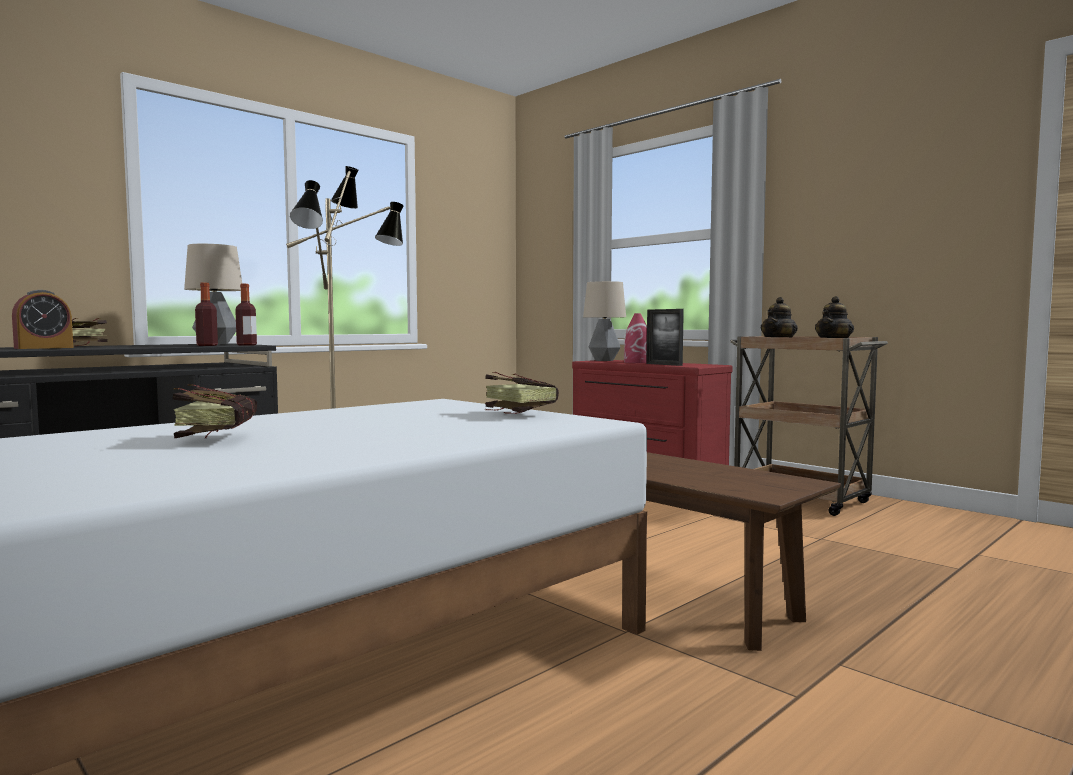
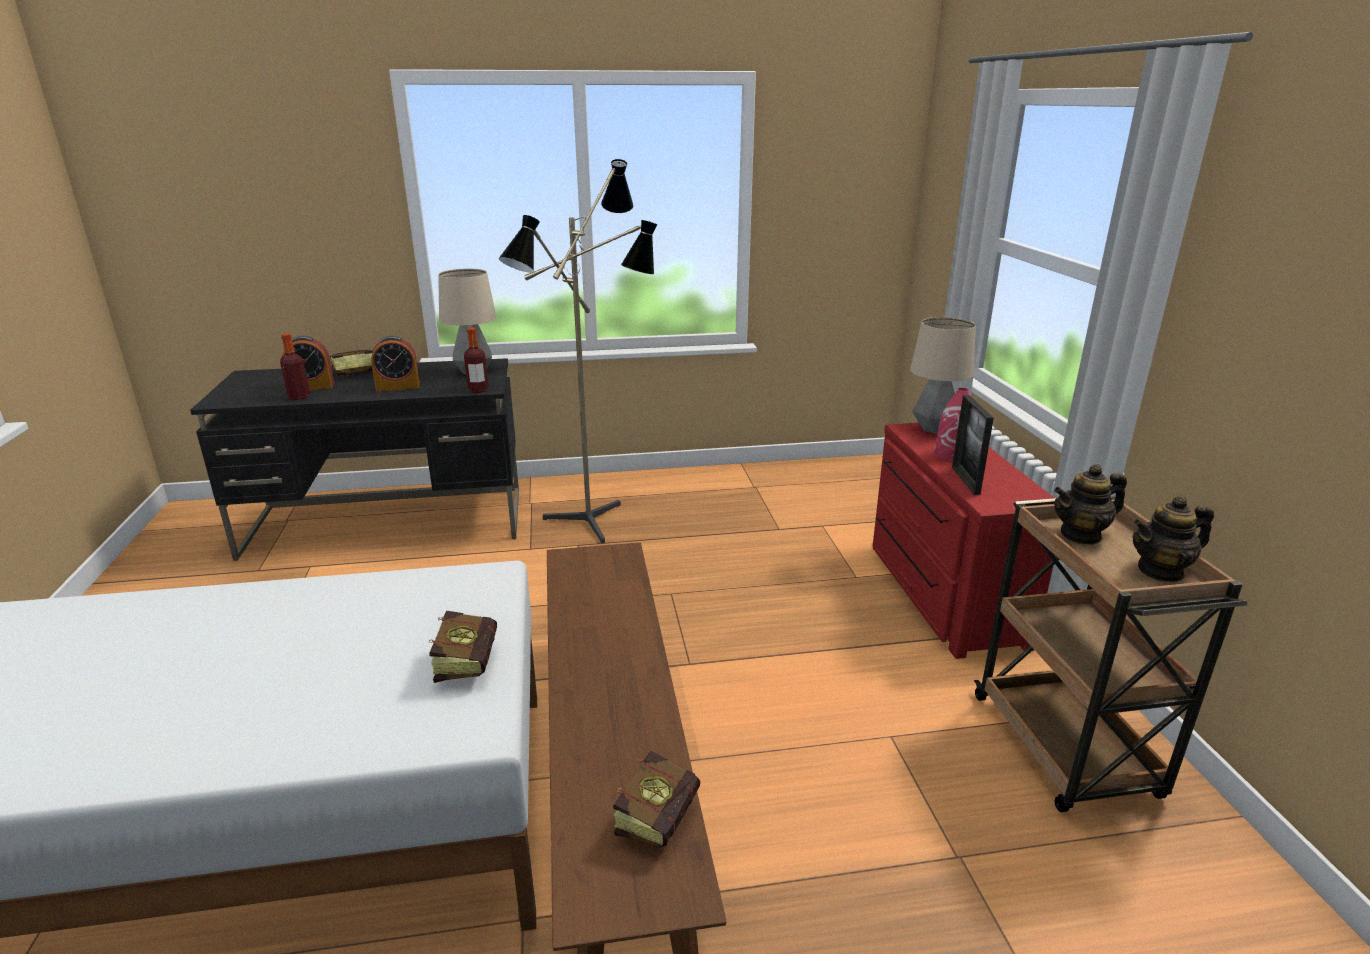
camera: 35 degrees right, 20 degrees up
(153, 346) = (398, 386): none -> alarm clock
(207, 345) = (442, 388): bottle -> bottle (299, 397)
(220, 438) = (169, 656): book -> book (661, 814)

